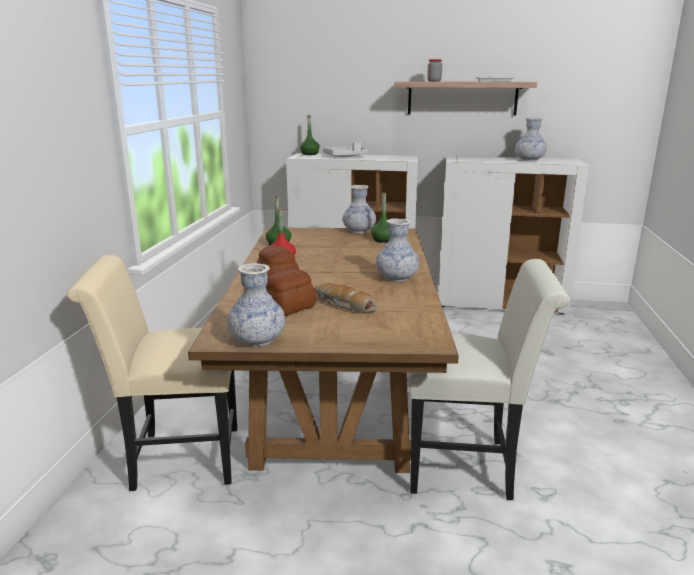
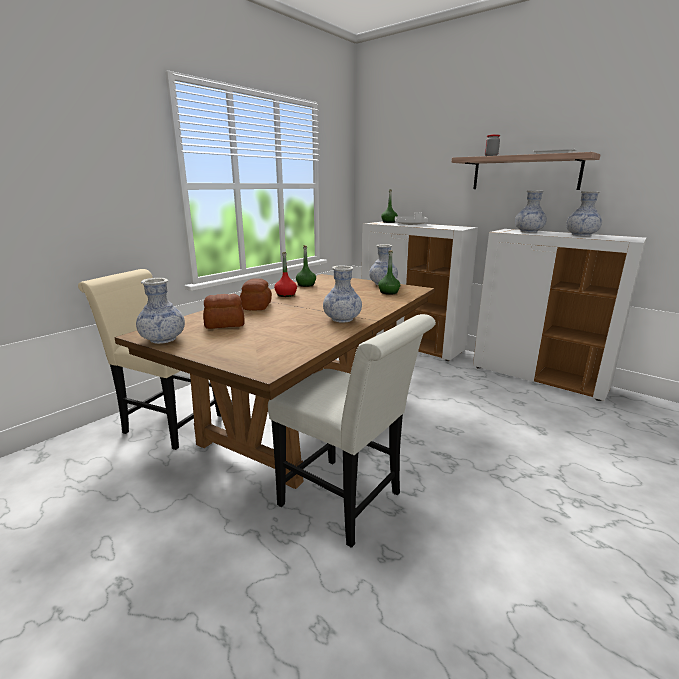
camera: 30 degrees right, 0 degrees up
(343, 305) = (263, 330): bread -> none
(479, 159) = (528, 232): none -> vase

